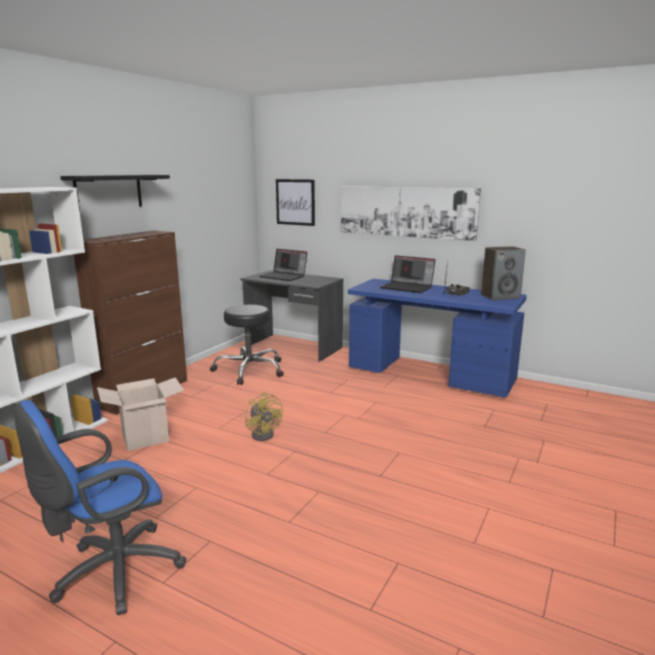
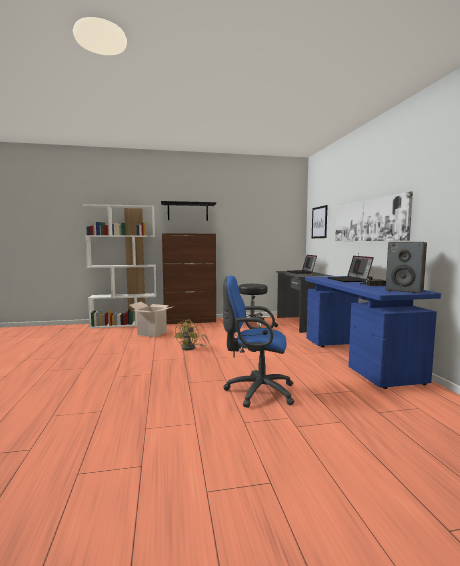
camera: 50 degrees right, 10 degrees down
(112, 573) = (47, 361): blue office chair -> blue office chair (256, 391)

